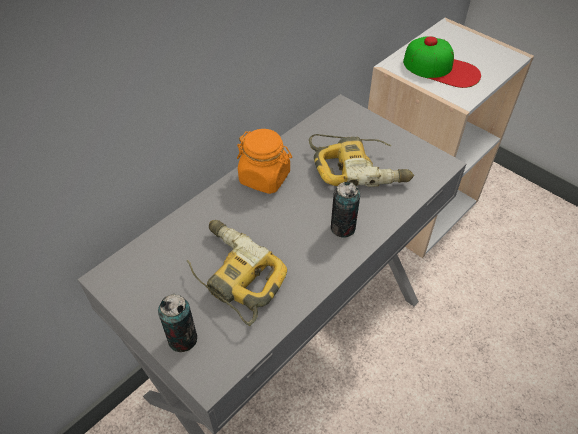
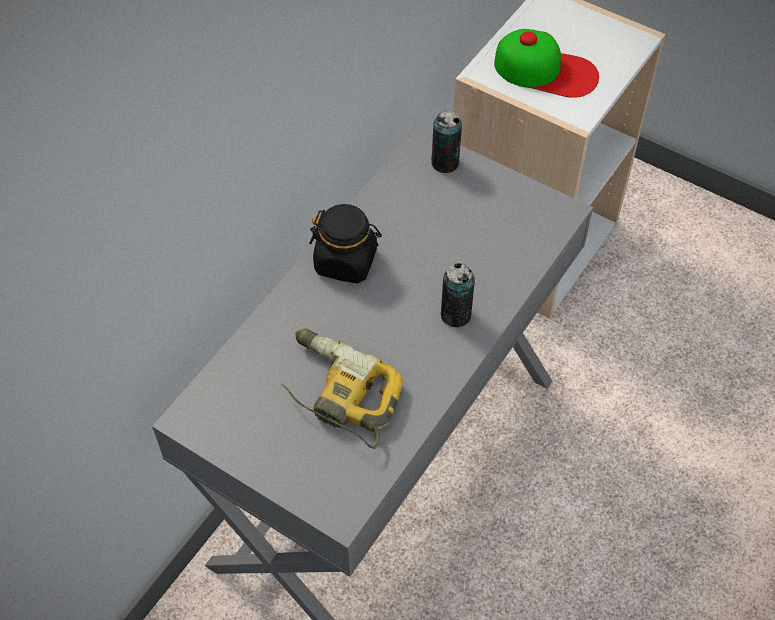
camera: 10 degrees left, 5 degrees up
(182, 339) = (299, 476): can -> can (445, 163)
(265, 178) = (346, 262): orange jar -> black jar
(359, 168) = (461, 232): power drill -> none

